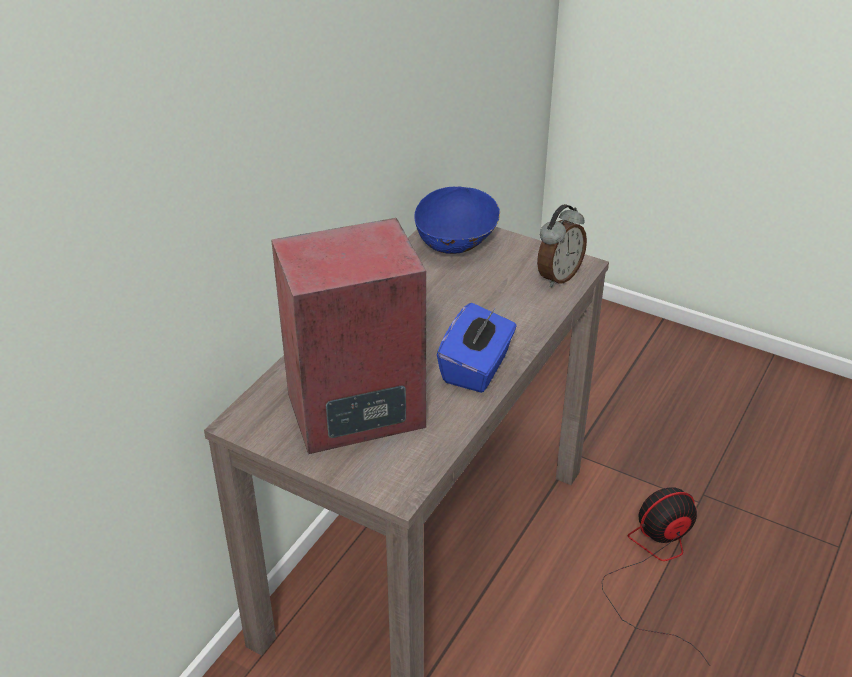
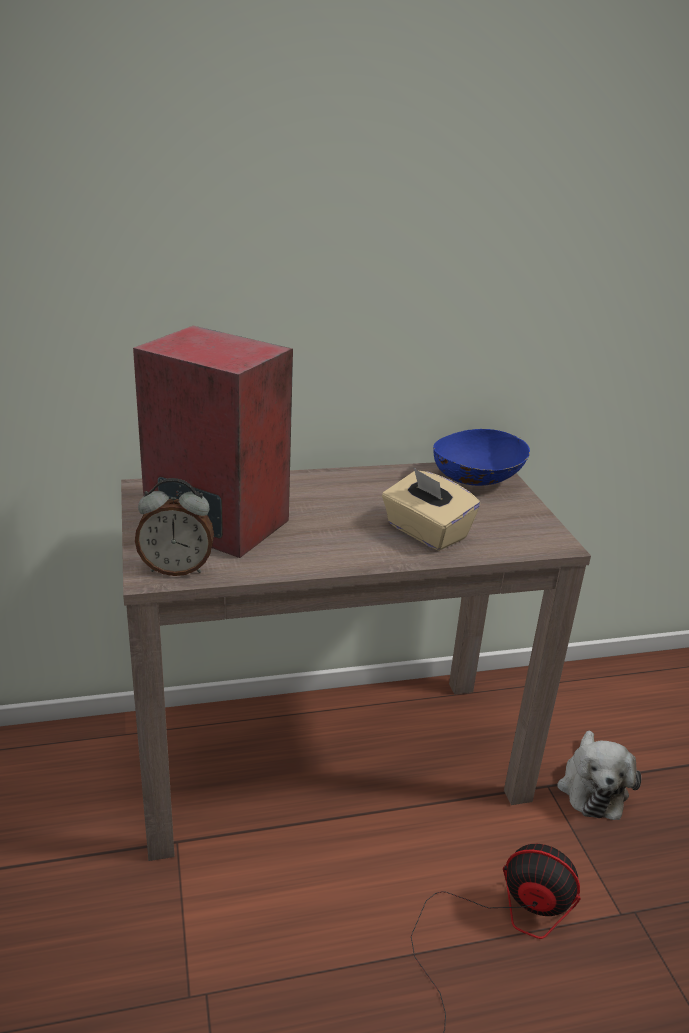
camera: 45 degrees right, 10 degrees down
(477, 368) = (343, 551): blue tissue box -> none
(498, 313) = (426, 532): none -> beige tissue box
(558, 276) = (522, 539): alarm clock -> alarm clock (176, 568)
(597, 432) = (592, 787): none -> plush toy

